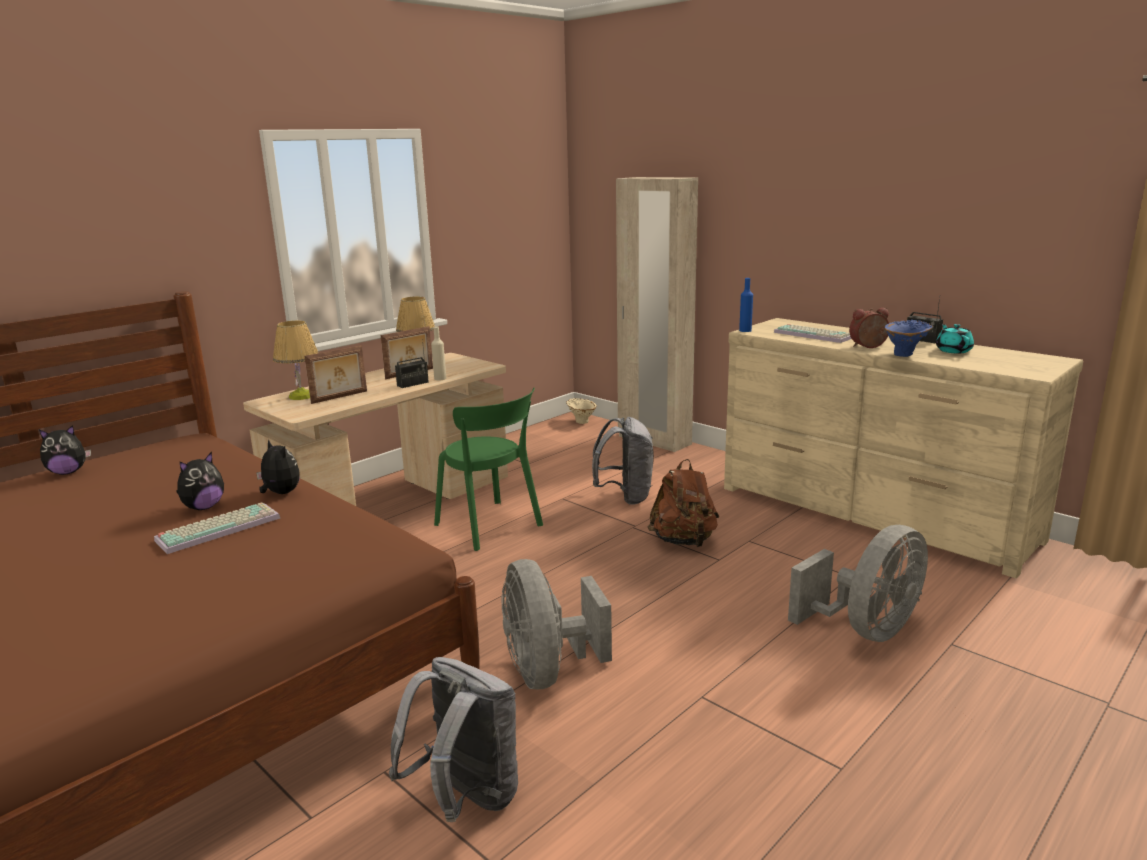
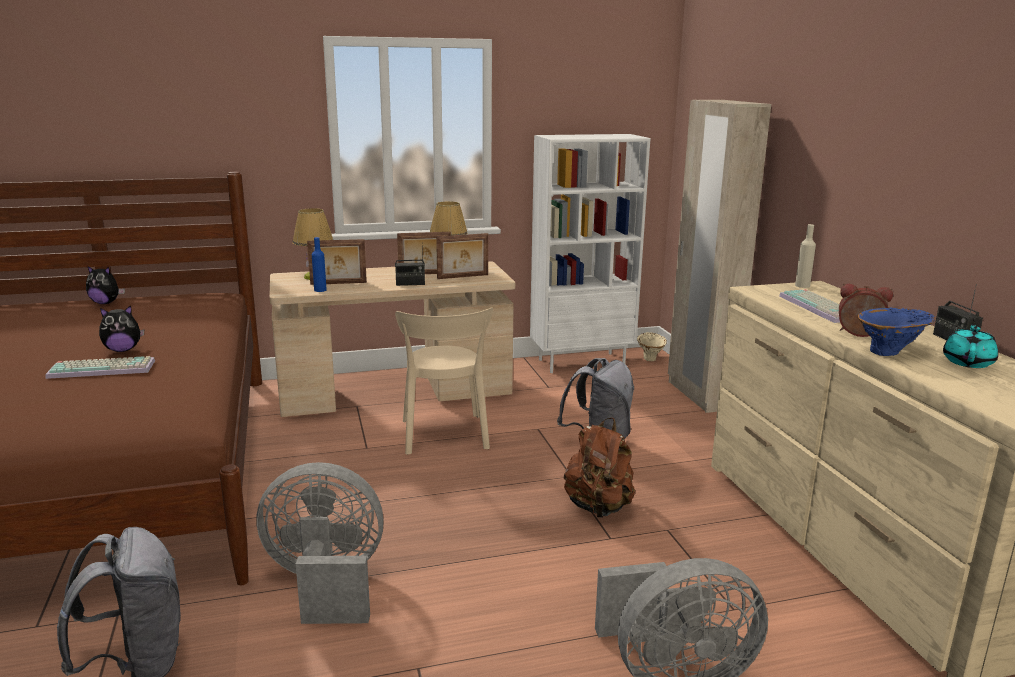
camera: 30 degrees right, 0 degrees up
(280, 493) = (185, 353): plush toy -> none
(440, 378) = (439, 283): beige bottle -> beige bottle (802, 286)
(451, 369) = (463, 277): none -> picture frame
(491, 527) = (444, 436): green chair -> beige chair
(530, 437) = (582, 362): none -> white bookcase
(548, 671) = (326, 584): grey fan -> grey fan turned 75 degrees clockwise
(745, 330) = (750, 288): blue bottle -> blue bottle (320, 290)

